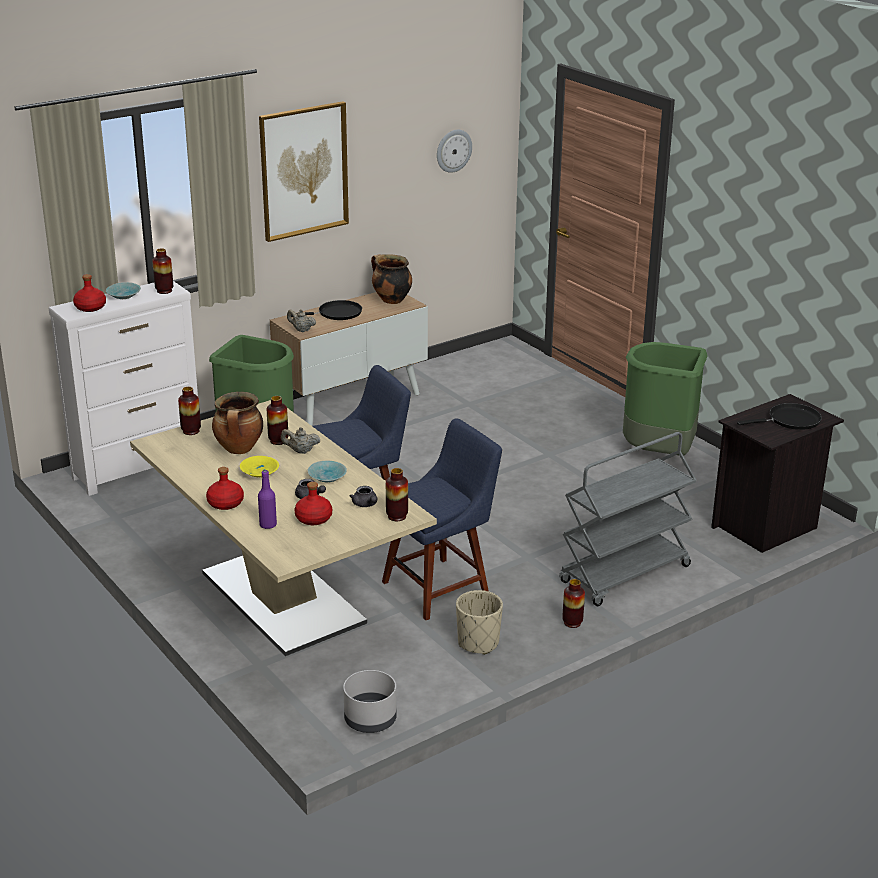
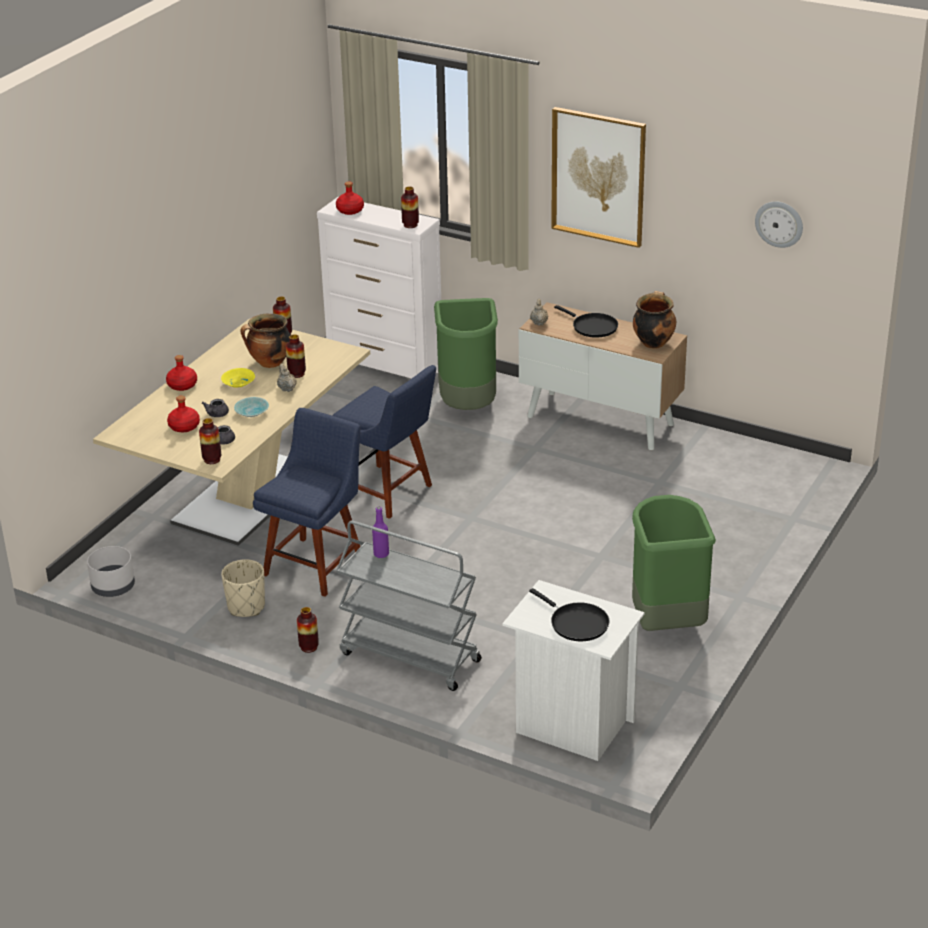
camera: 65 degrees right, 5 degrees up
(125, 296) = (384, 215): turquoise bowl -> none
(268, 525) = (162, 412): purple bottle -> purple bottle (381, 554)
(440, 586) = (316, 564): blue chair -> blue chair turned 90 degrees counterclockwise
(766, 527) = (570, 726): black nightstand -> white nightstand

